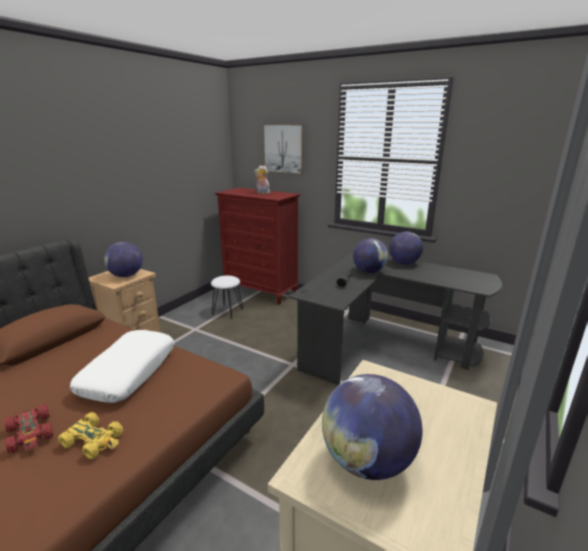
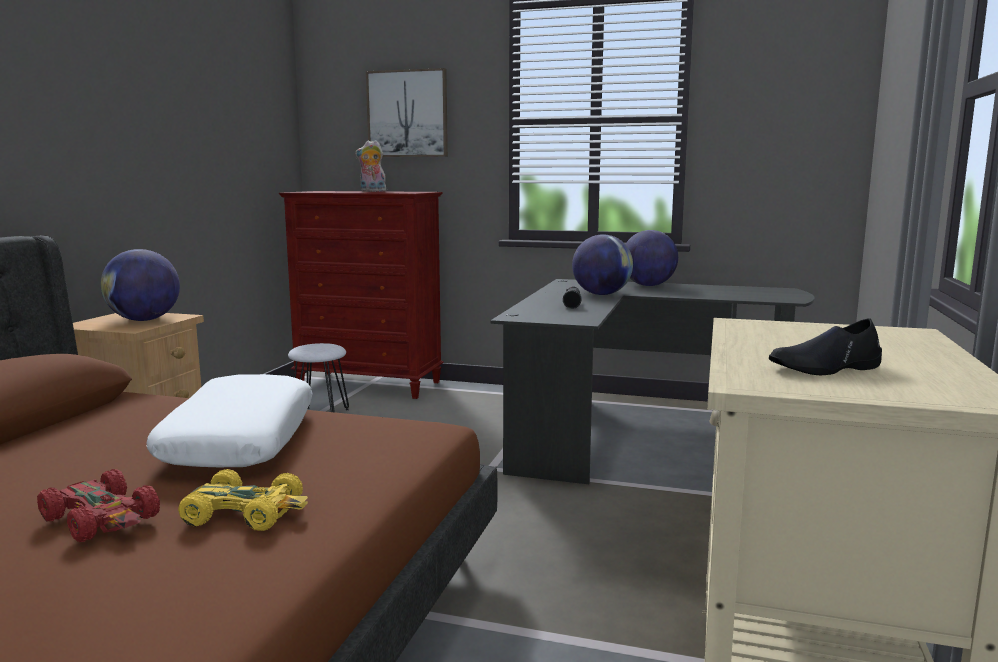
camera: 15 degrees left, 10 degrees down
(367, 461) = (825, 368): globe -> black shoe

